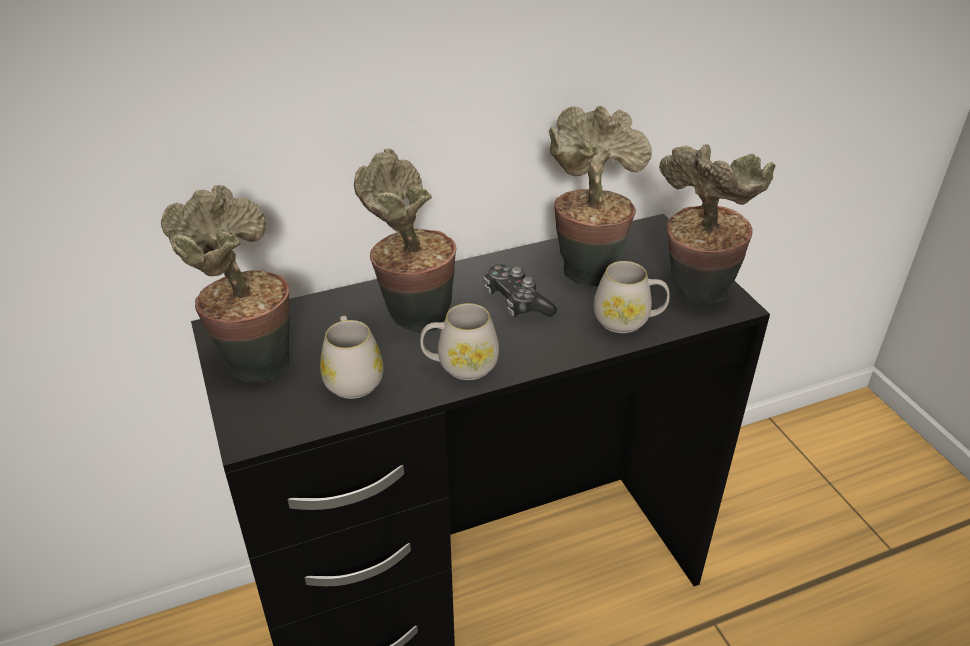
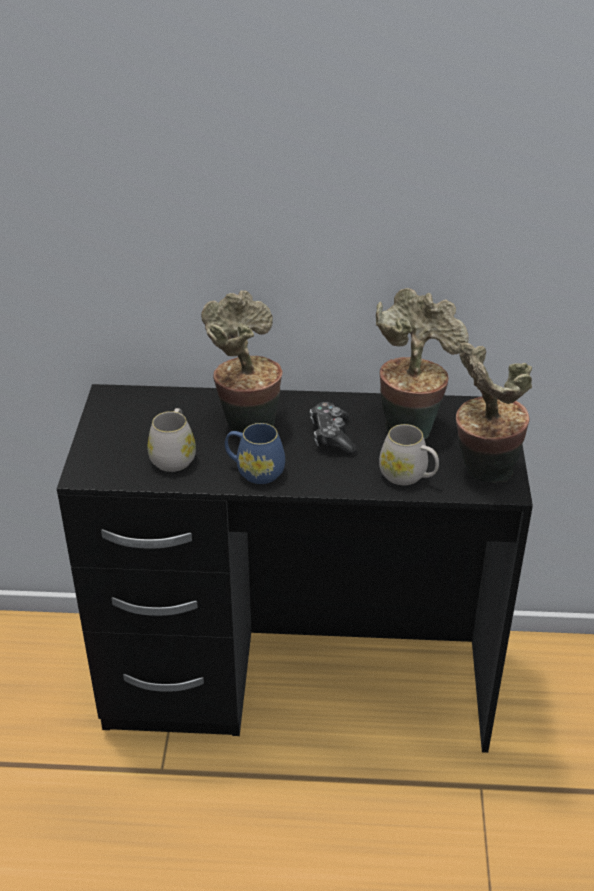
camera: 25 degrees right, 0 degrees up
(253, 361) = (115, 424): potted plant -> none
(460, 365) = (255, 471): white mug -> blue mug

